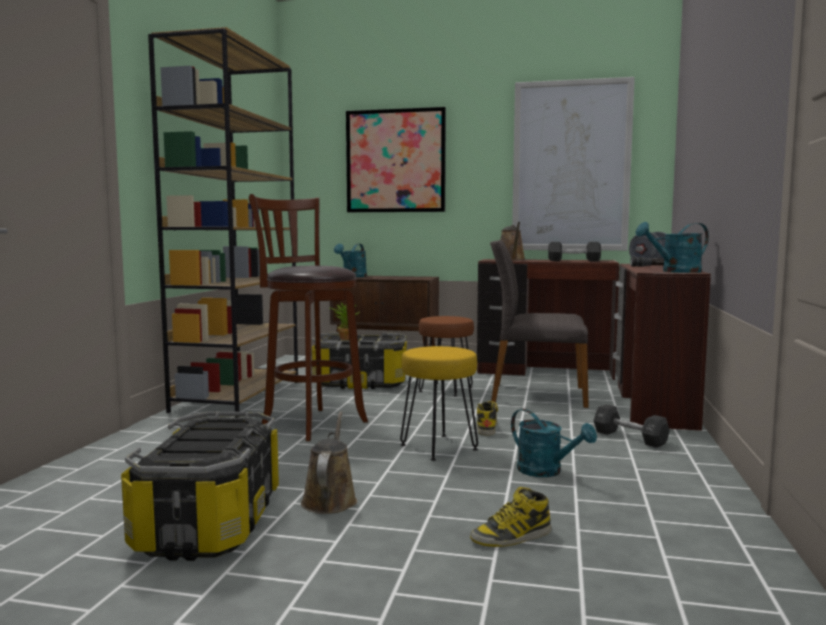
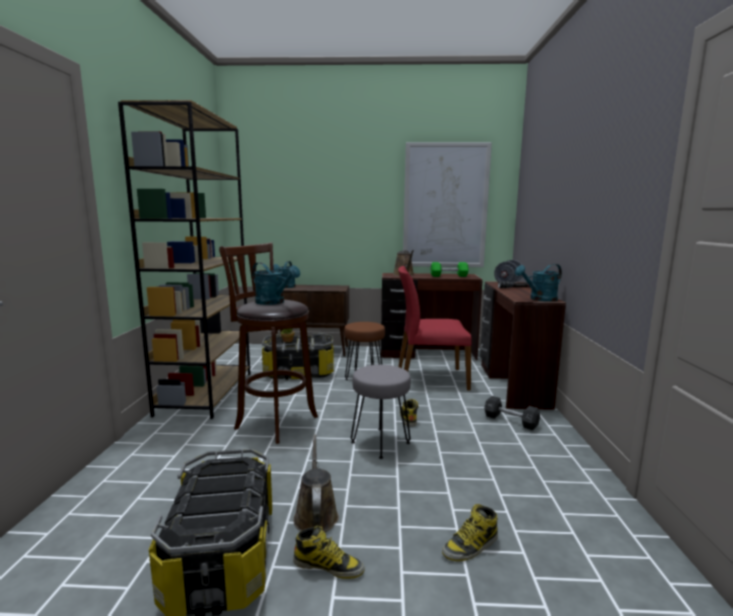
camera: 10 degrees left, 5 degrees up
(328, 538) = (328, 566): none -> boot
(395, 161) = (315, 198): picture -> none
(439, 447) = (381, 442): yellow stool -> grey stool
(536, 394) = (430, 378): grey chair -> red chair
(546, 472) = (468, 464): turquoise watering can -> turquoise watering can (274, 302)
(573, 260) = (449, 276): black dumbbell -> green dumbbell

